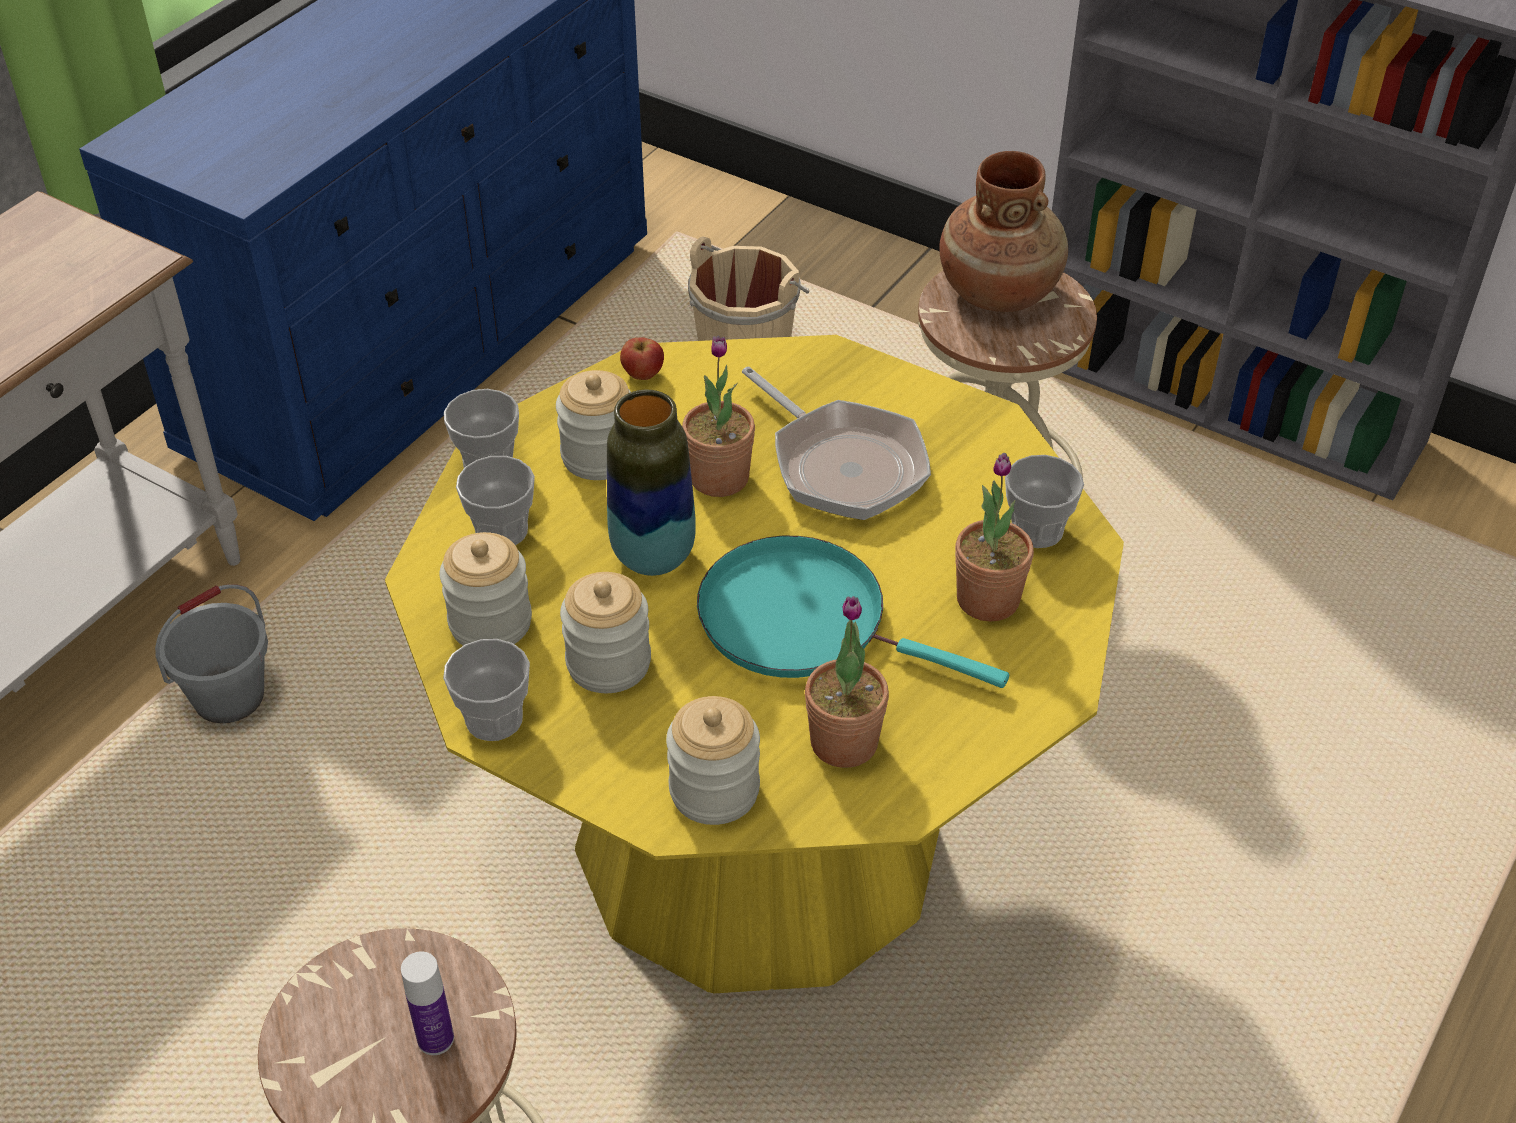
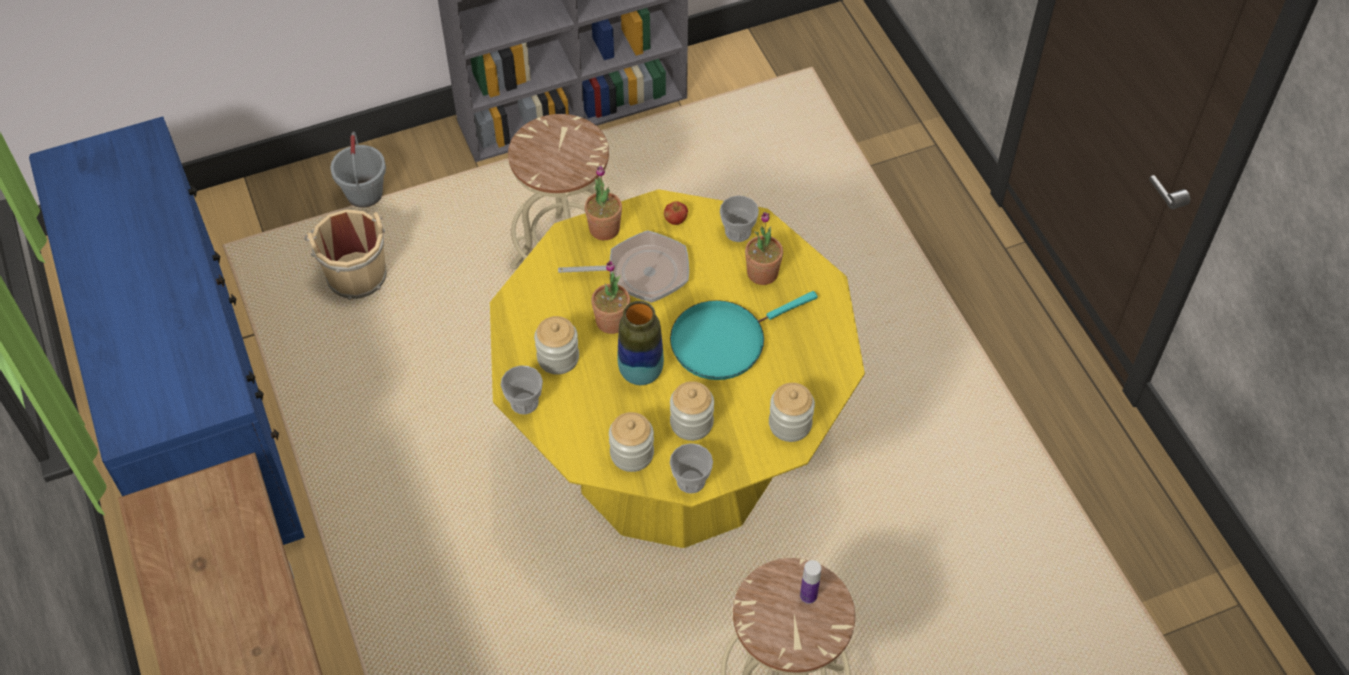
camera: 55 degrees left, 10 degrees up
(229, 698) = (396, 640): grey bucket -> grey bucket (364, 194)
(502, 531) = (576, 420): cup -> none
(643, 374) = (515, 310): apple -> apple (675, 220)
(844, 742) = (799, 367): potted plant -> potted plant (604, 229)
(998, 291) = (543, 146): brown vase -> none

